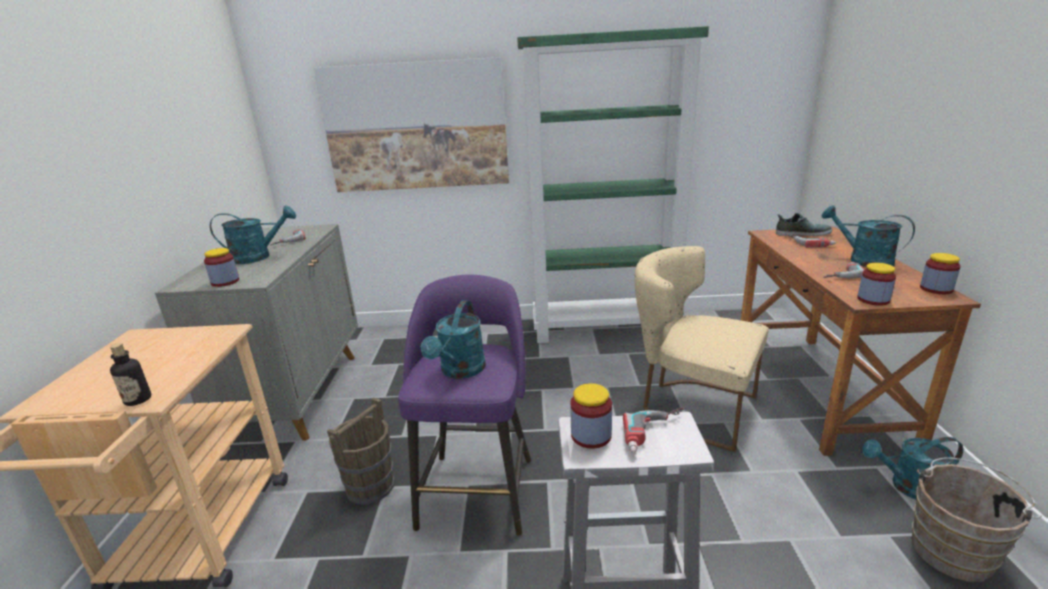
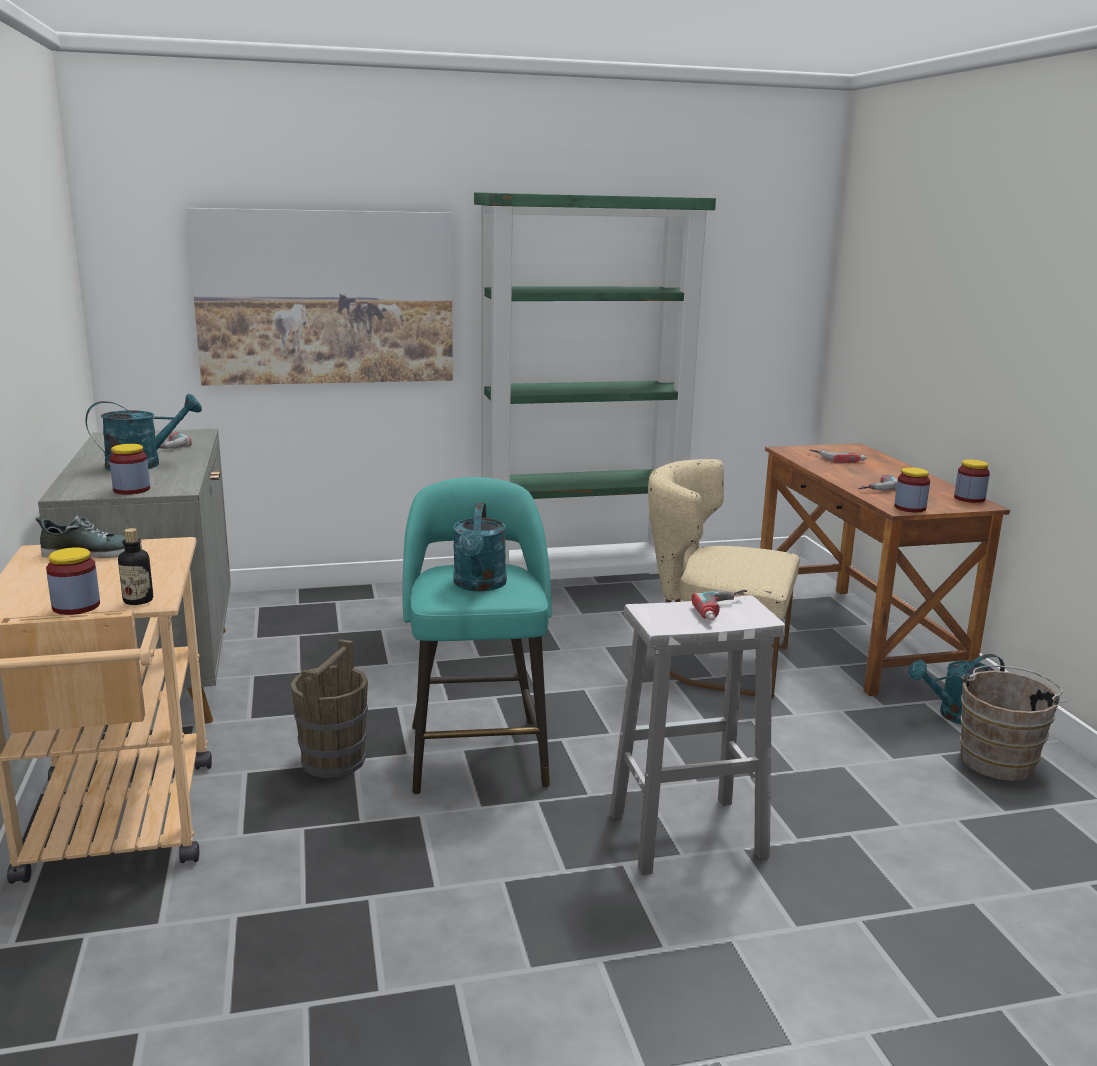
camera: 15 degrees left, 5 degrees down
(477, 489) = (477, 752): purple stool -> turquoise stool
(591, 435) = (664, 614): jar -> jar (76, 606)
(802, 233) = (828, 450): shoe -> shoe (92, 553)
(862, 260) = (896, 475): turquoise watering can -> none

